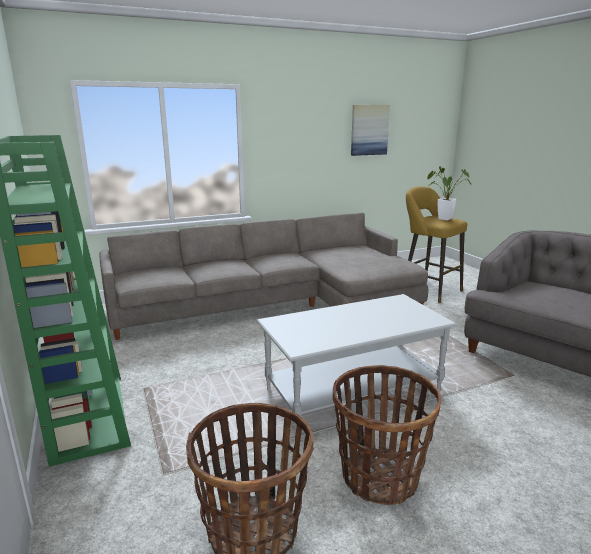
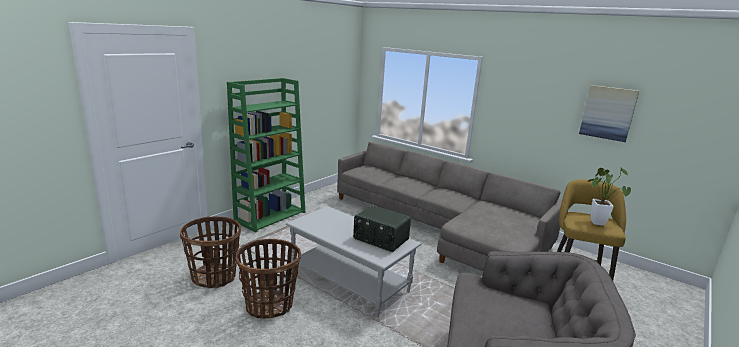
camera: 60 degrees right, 0 degrees up
(386, 310) = (380, 239): none -> radio

